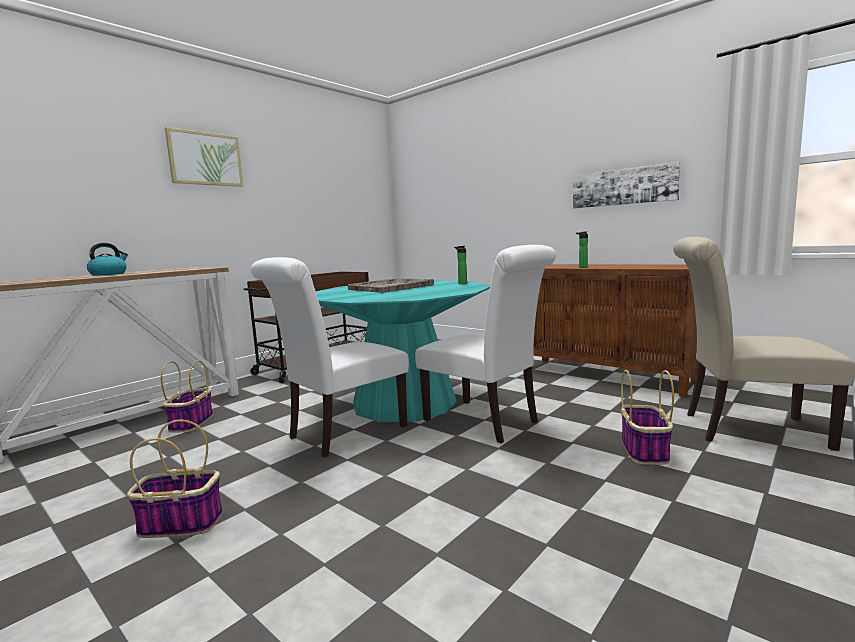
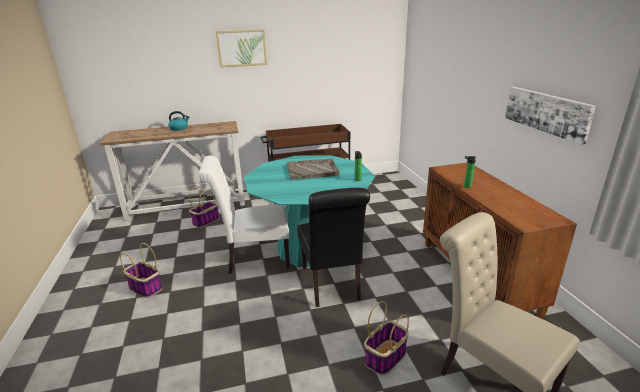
camera: 35 degrees right, 15 degrees up
(486, 422) = (332, 286): white chair -> black chair

